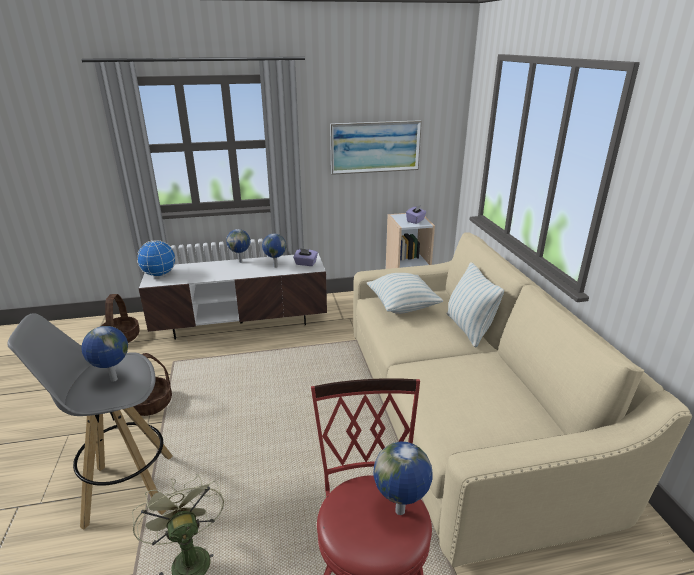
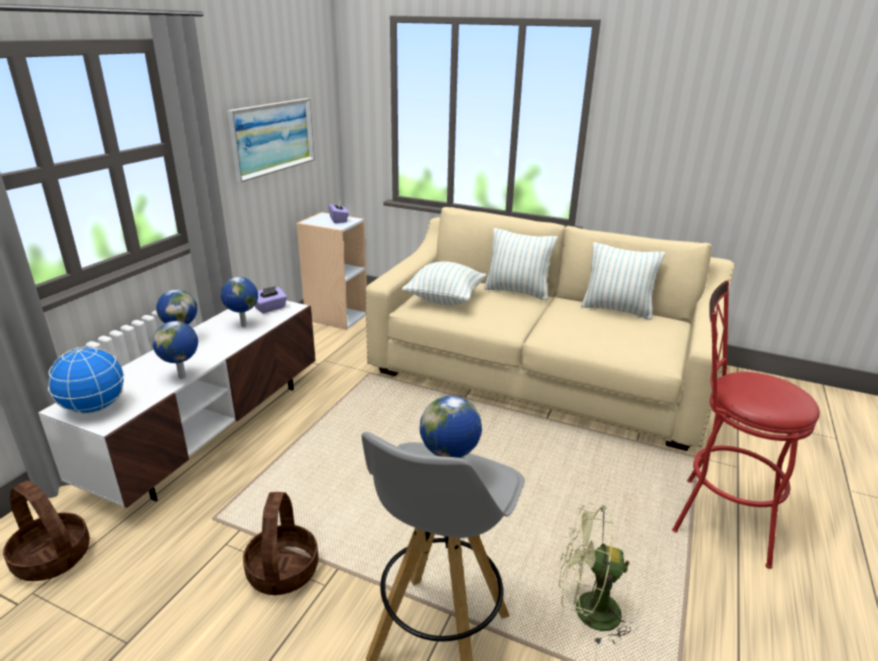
camera: 55 degrees left, 0 degrees up
(401, 512) = (769, 380): globe -> globe (183, 377)
(518, 390) = (616, 310): none -> pillow

